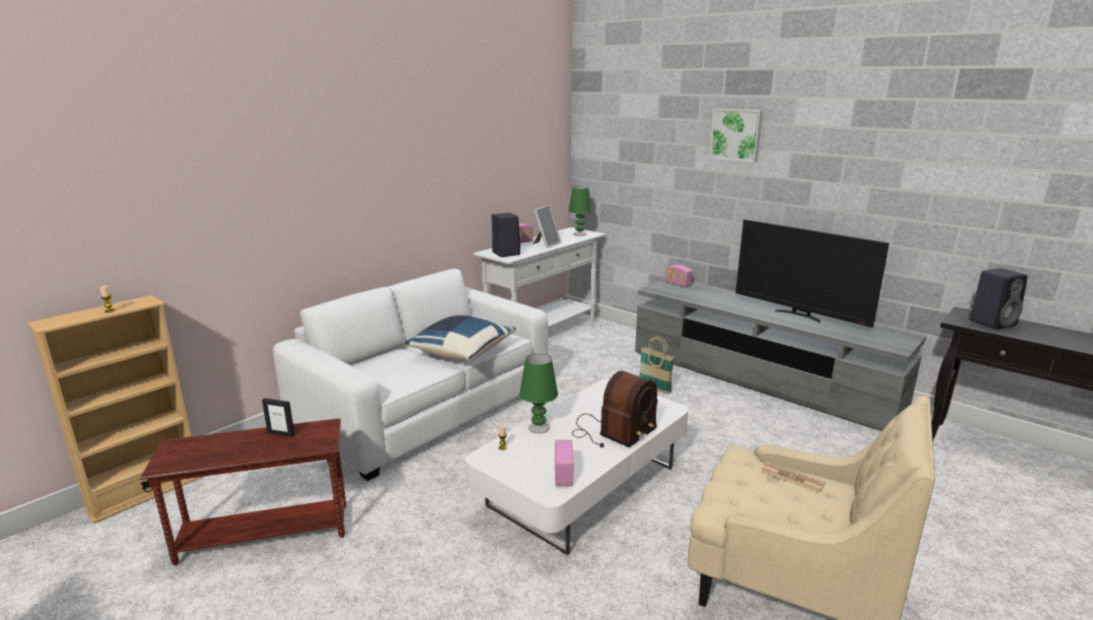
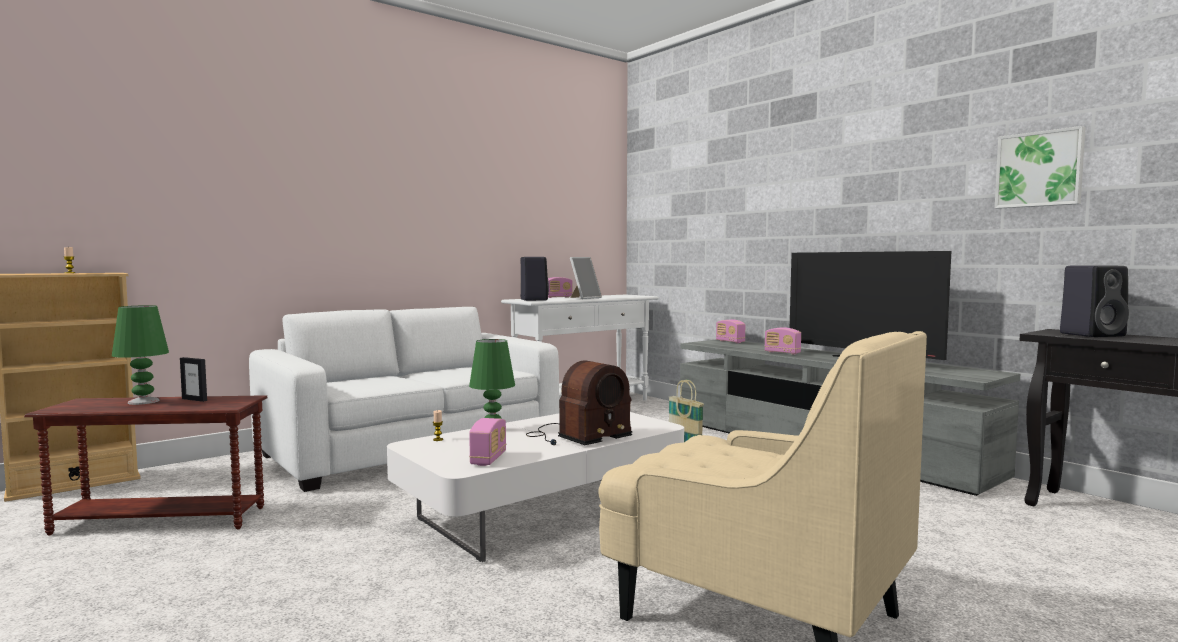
camera: 10 degrees right, 15 degrees down
(461, 353) = (450, 377): blue pillow -> none
(580, 234) = (629, 296): green table lamp -> green table lamp (144, 401)
(732, 306) = (782, 353): none -> radio
(736, 134) = (784, 166): picture -> picture (1039, 169)
(792, 478) = (754, 451): newspaper -> none

